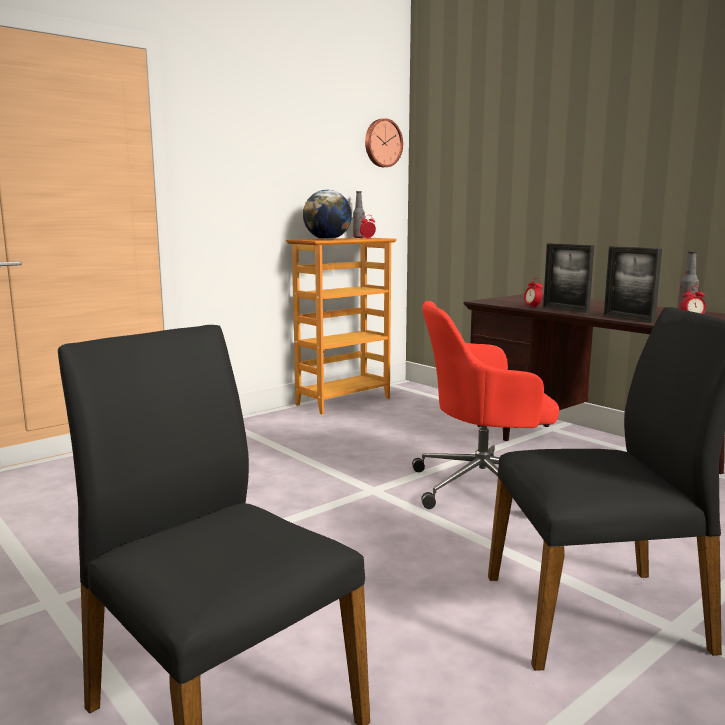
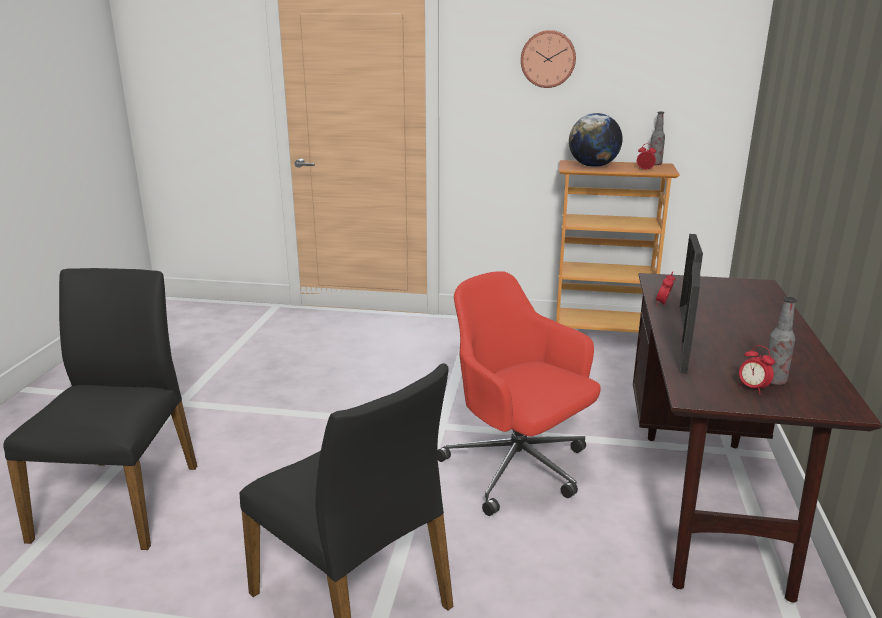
camera: 50 degrees right, 10 degrees up
(382, 143) = (715, 51): wall clock -> wall clock (548, 59)

